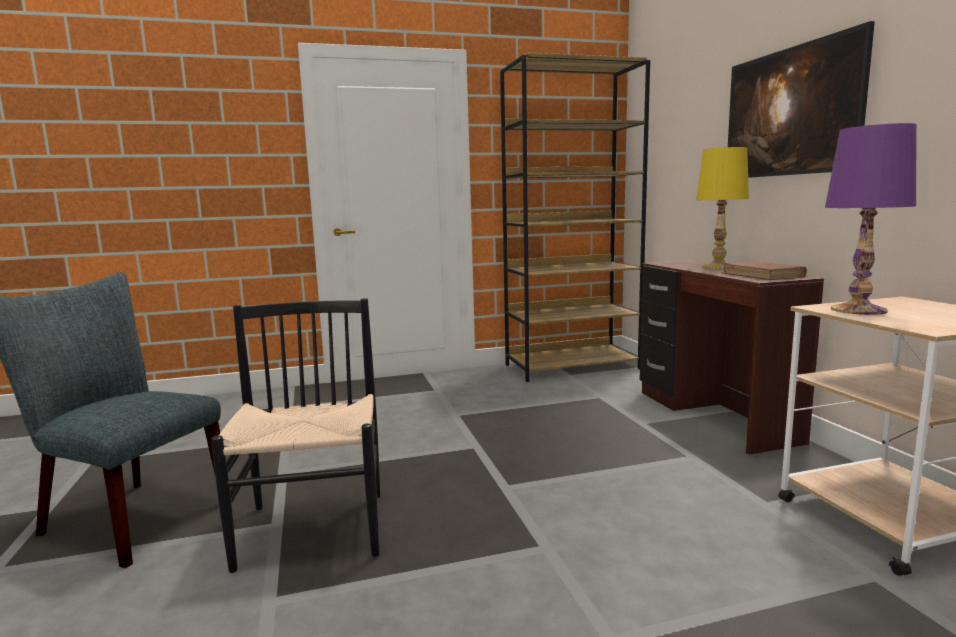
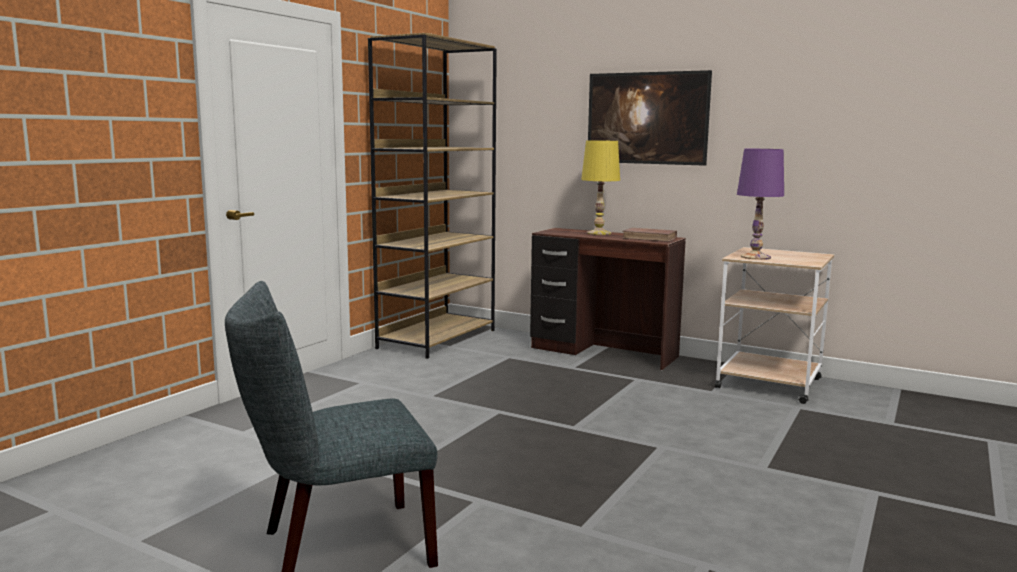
camera: 45 degrees left, 0 degrees up
(314, 526) = (509, 490): black chair -> none

